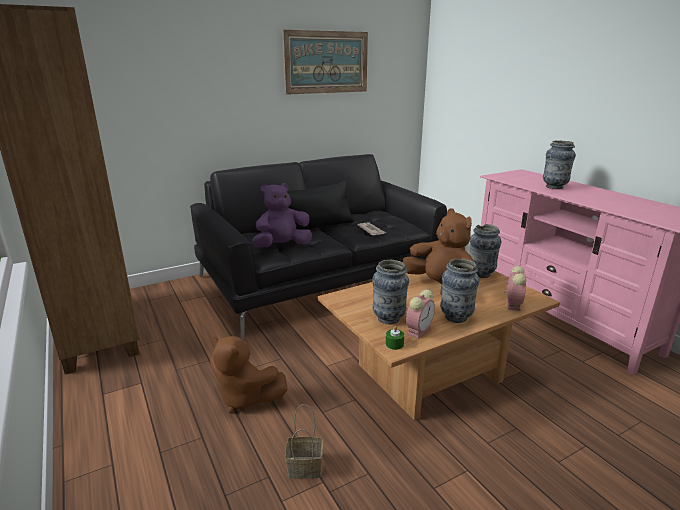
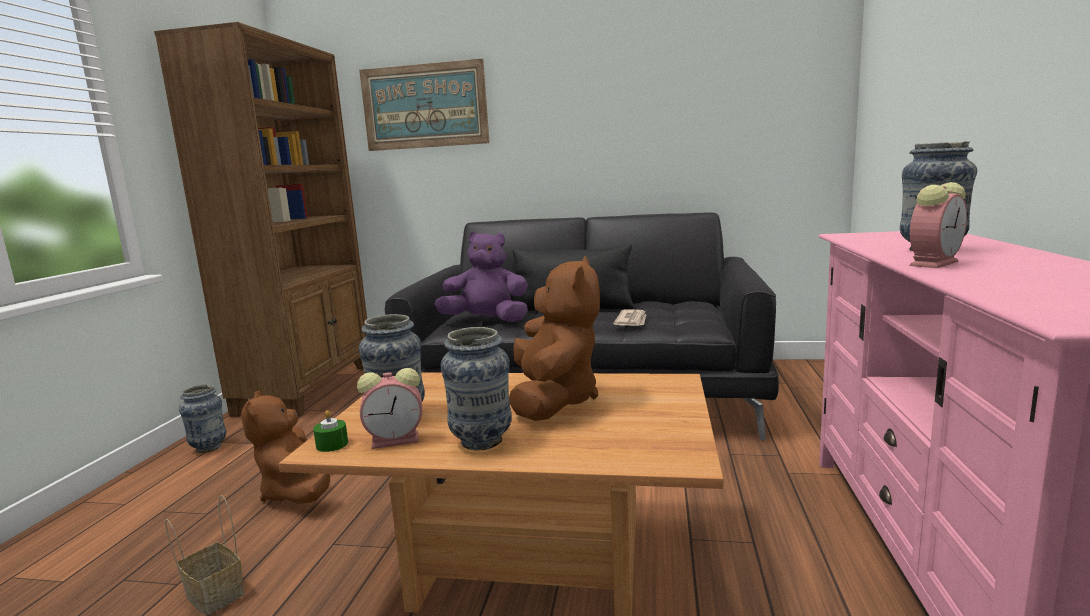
camera: 40 degrees right, 10 degrees down
(326, 62) = (655, 77): picture -> picture (424, 106)
(481, 274) = (665, 399): vase -> vase (209, 448)
(512, 304) = (617, 452): alarm clock -> alarm clock (934, 263)

